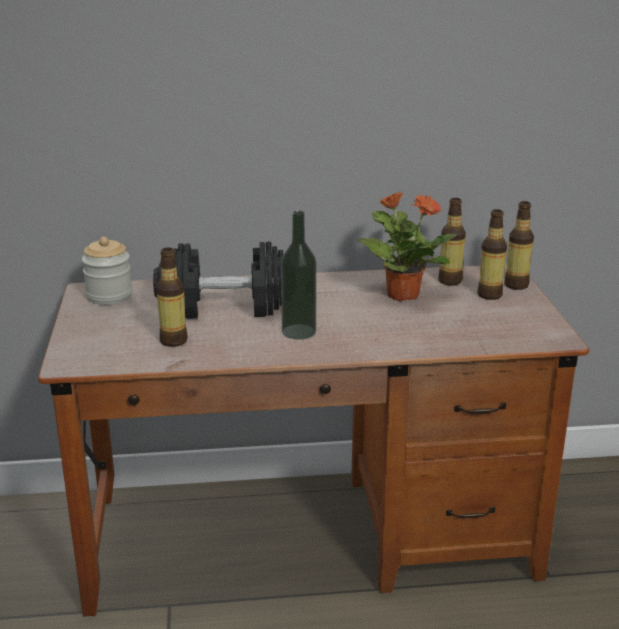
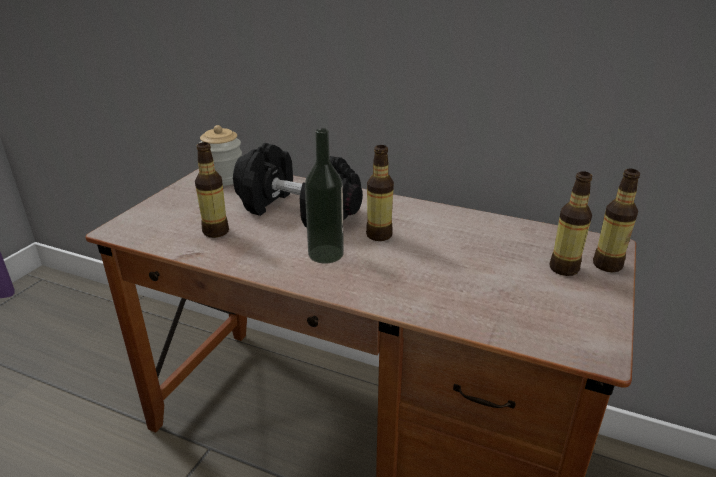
camera: 30 degrees right, 5 degrees up
(402, 294) = (467, 242): potted plant -> none
(450, 281) = (534, 240): bottle -> bottle (379, 235)

